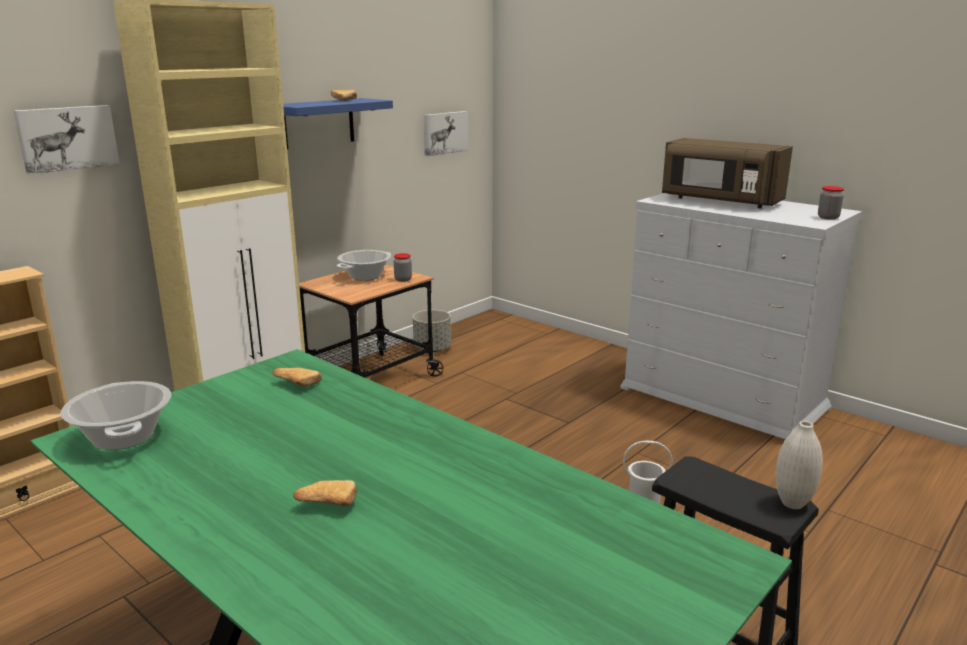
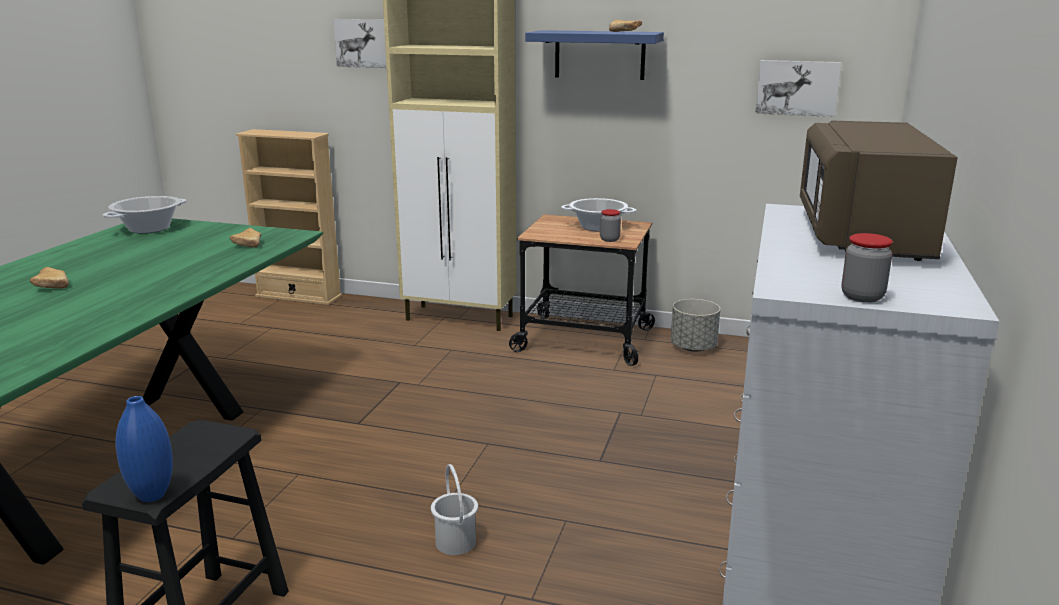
camera: 65 degrees right, 0 degrees up
(792, 503) = (152, 495): white vase -> blue vase

